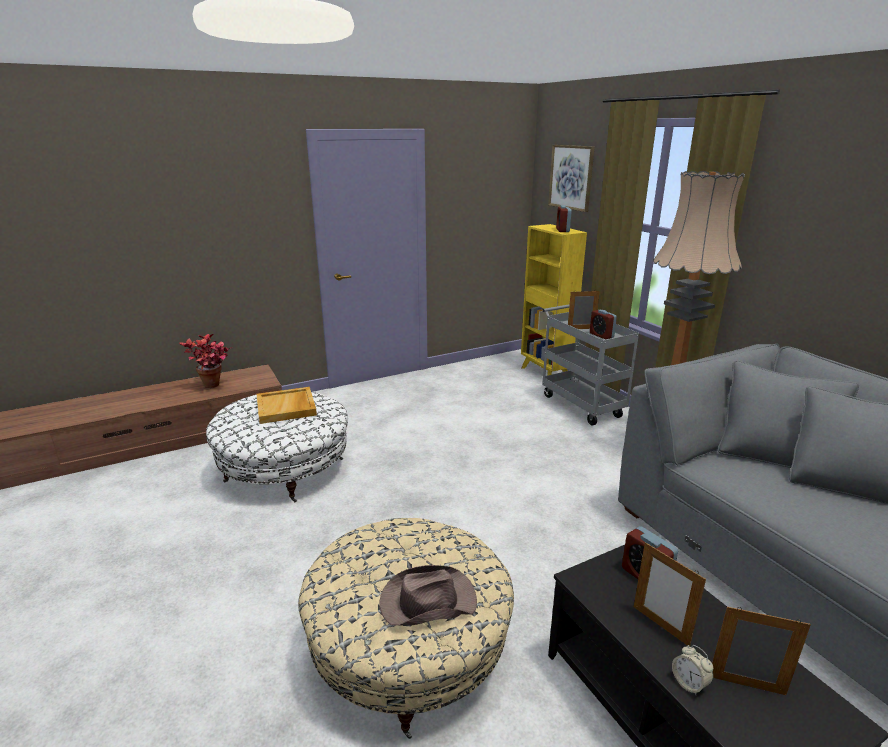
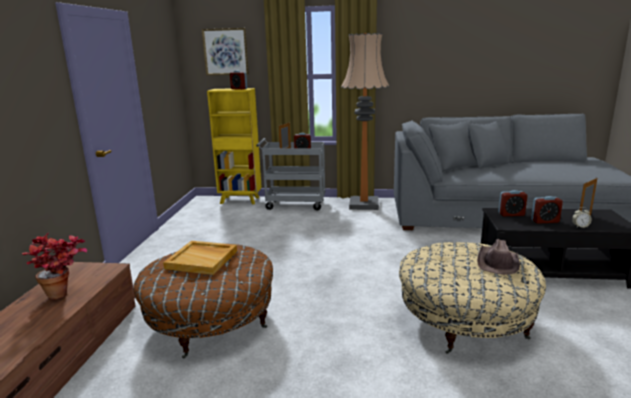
camera: 55 degrees left, 5 degrees down
(285, 470) = (211, 322): white ottoman -> brown ottoman
(660, 625) = (545, 221): picture frame -> alarm clock

